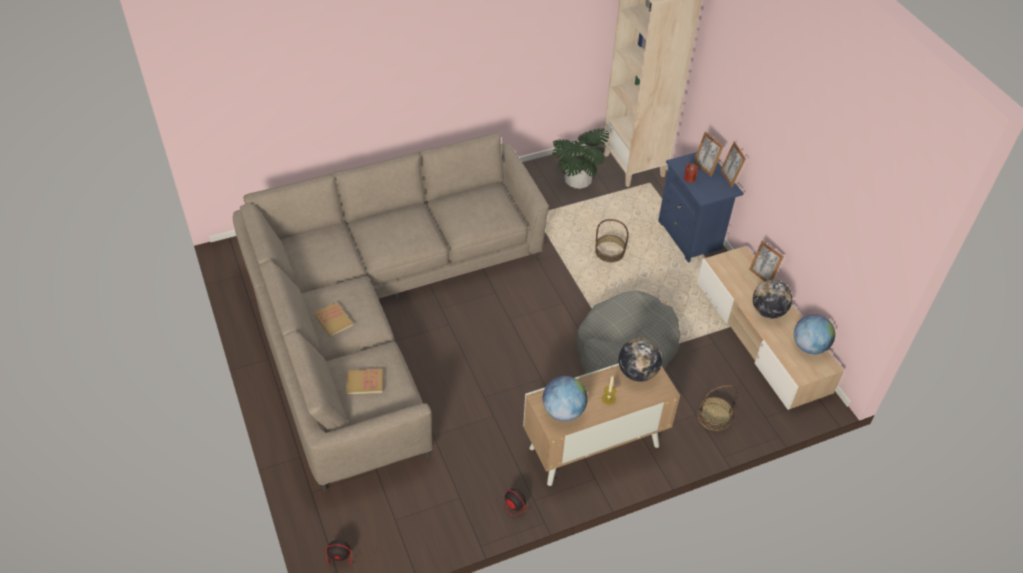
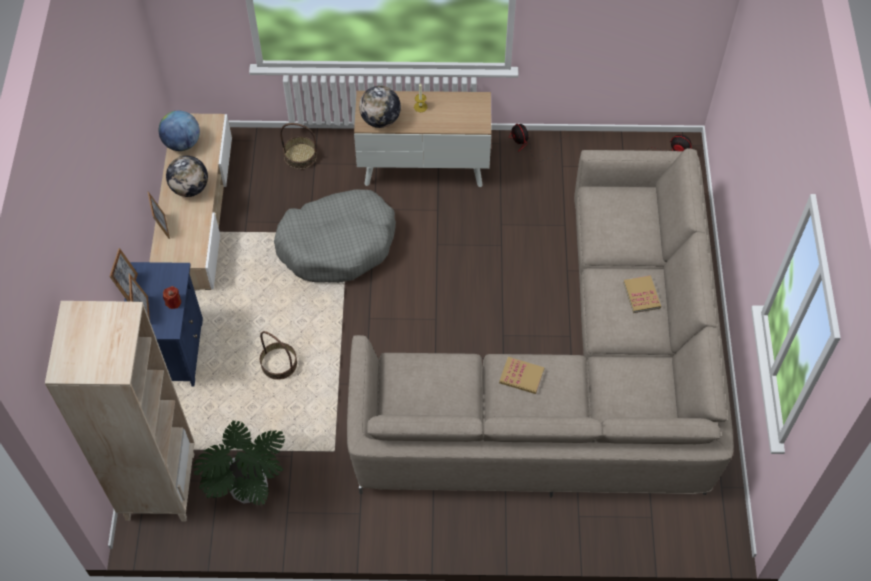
camera: 155 degrees left, 10 degrees up
(364, 383) = (628, 218): book -> book (521, 376)
(563, 411) = (465, 109): globe -> none

